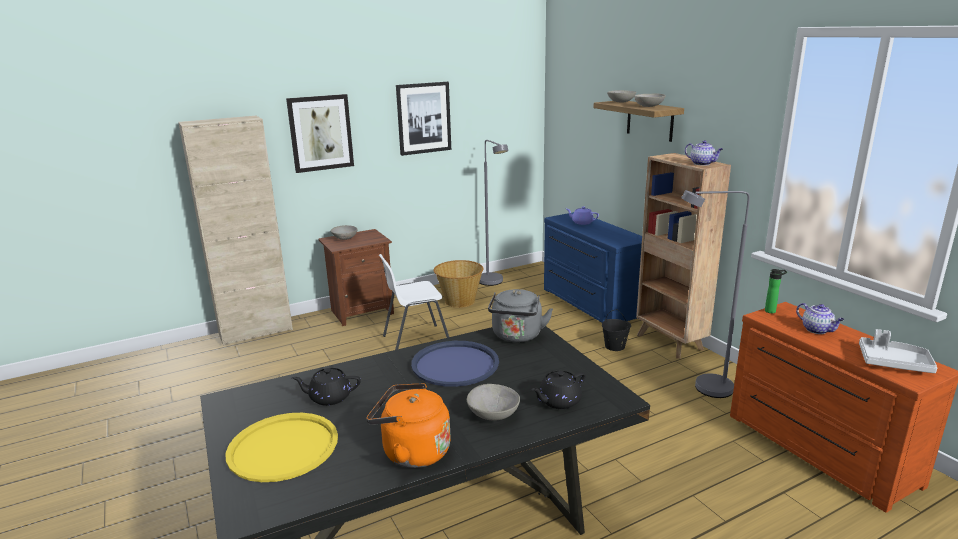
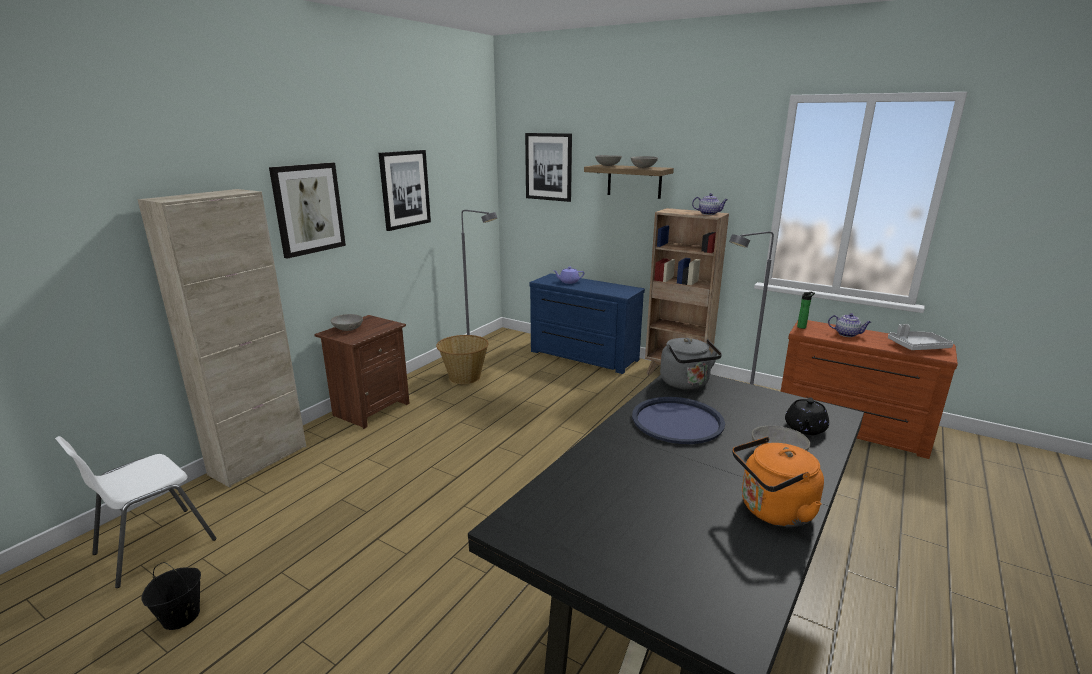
camera: 30 degrees left, 0 degrees up
(283, 447) = (654, 554): yellow tray -> none
(329, 398) = (616, 487): black teapot -> none
(415, 340) = (461, 424): white chair -> white chair (153, 546)
(582, 99) = (548, 167): none -> picture
(614, 346) = (640, 387): black bucket -> black bucket (180, 617)

